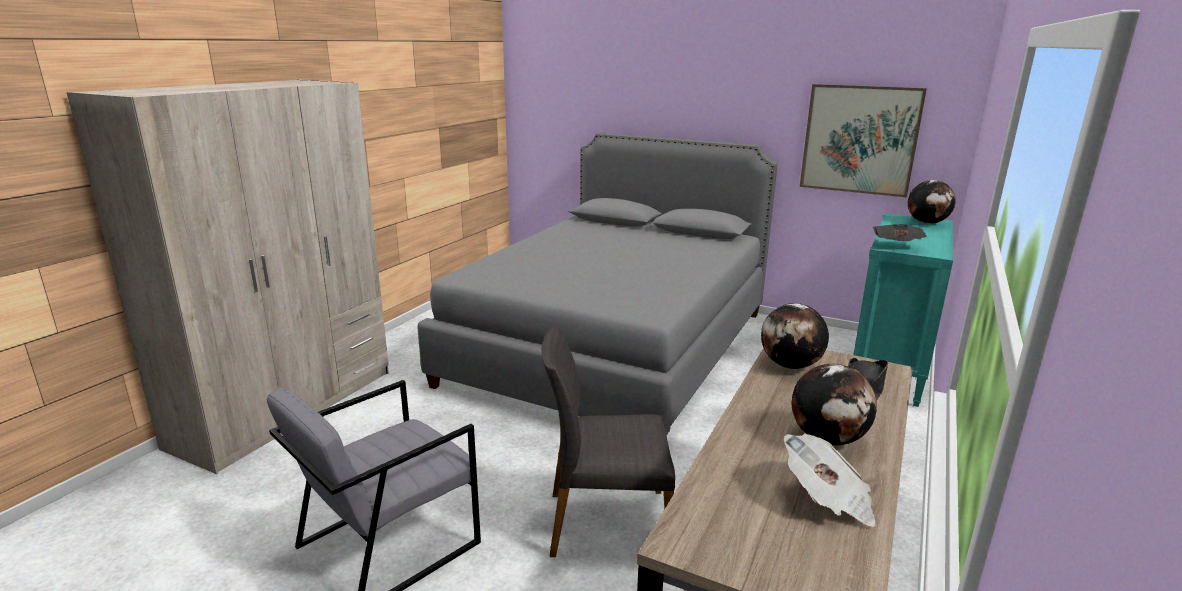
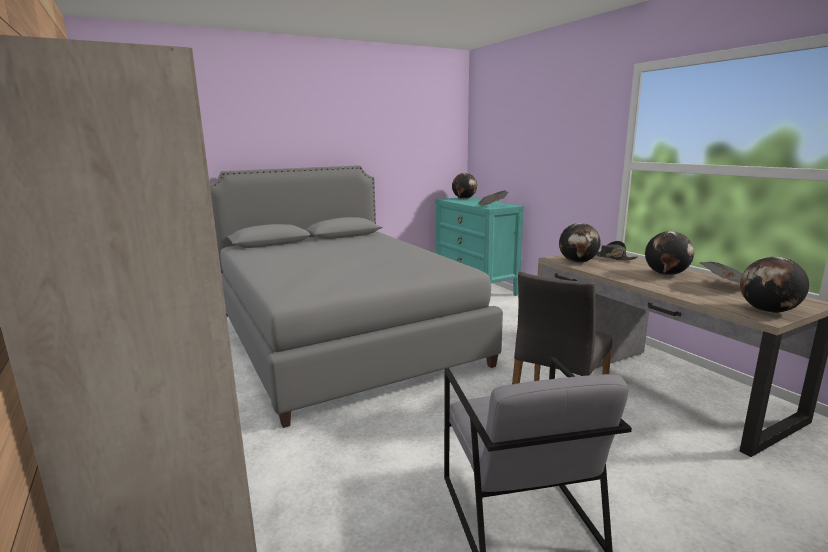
camera: 55 degrees left, 5 degrees down
(720, 544) = (768, 311): none -> globe
(859, 139) = (414, 155): picture -> none

